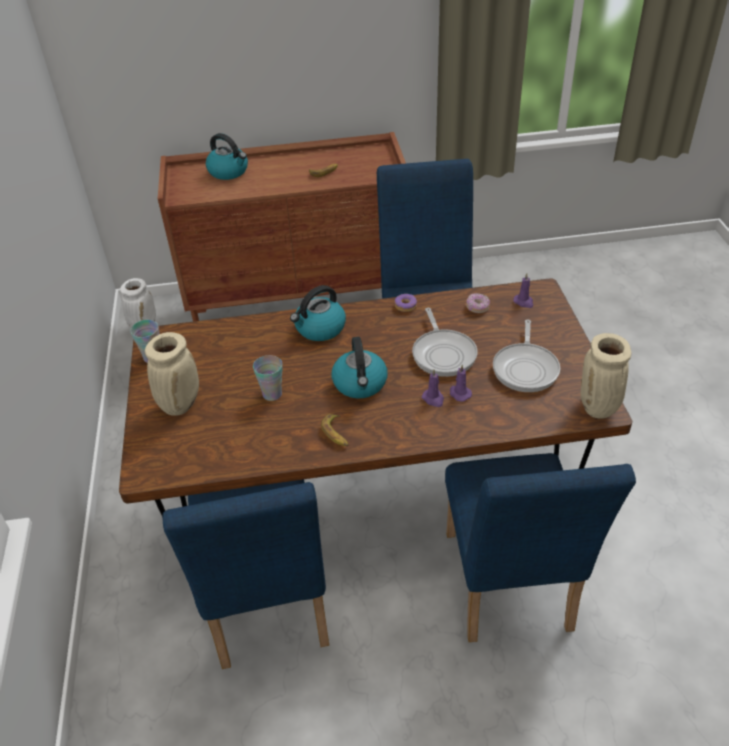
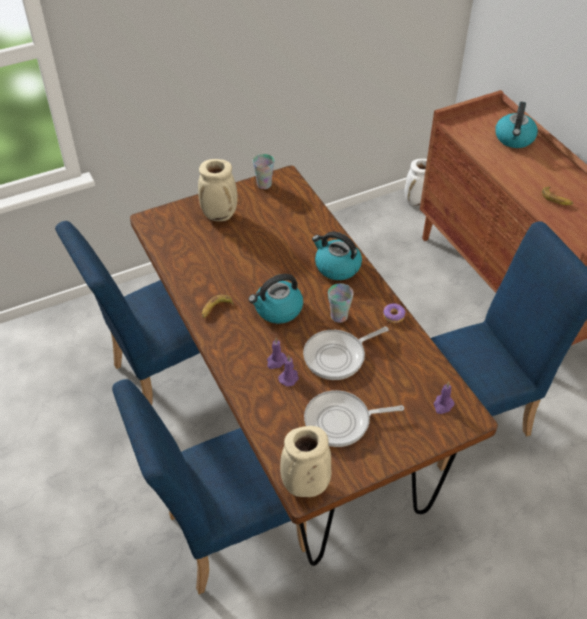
camera: 70 degrees right, 5 degrees up
(272, 394) = (247, 260): cup -> cup (339, 316)
(477, 307) = (416, 369): donut -> none

